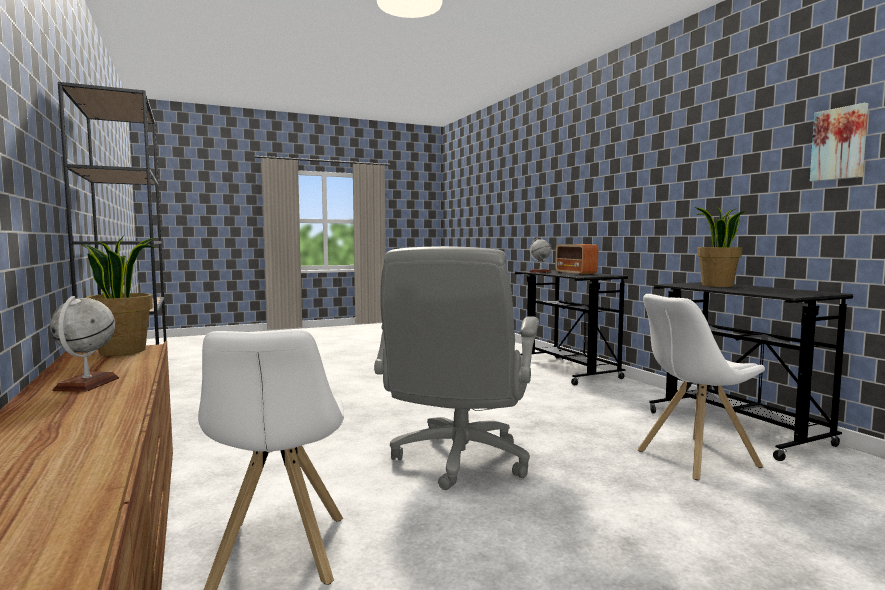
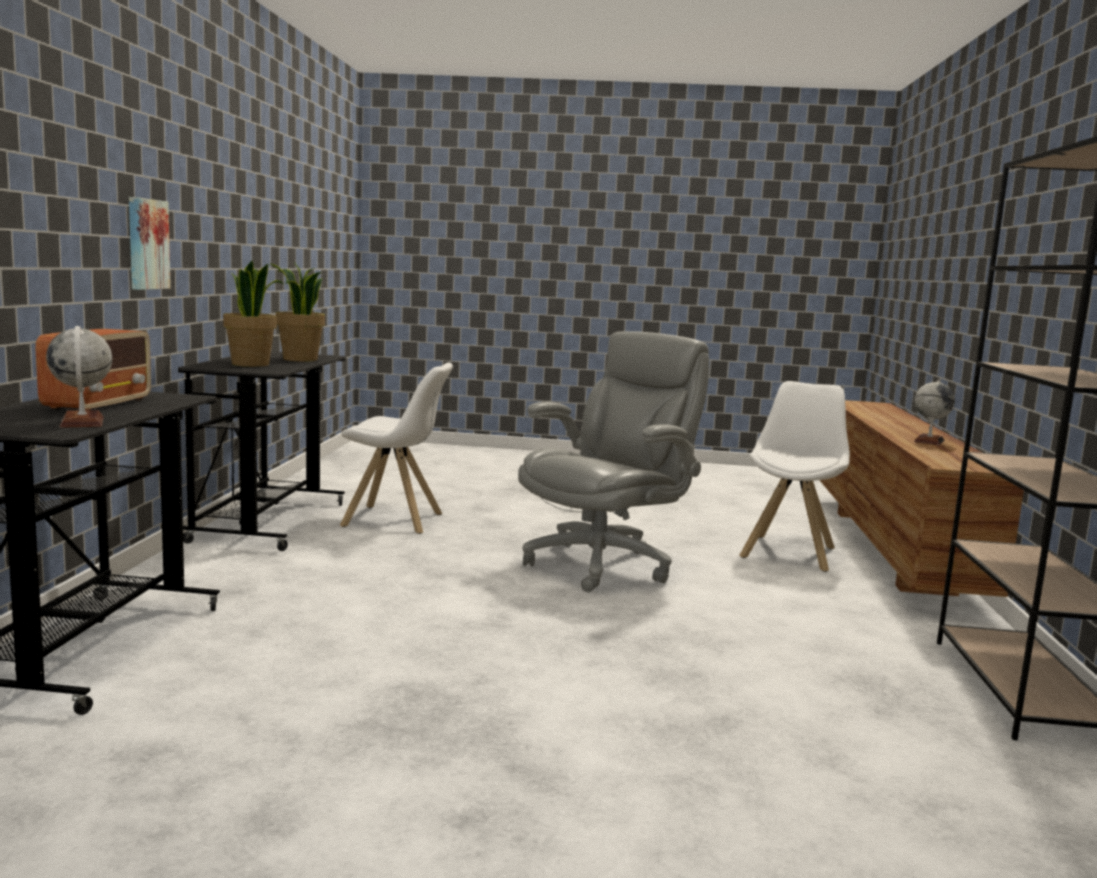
camera: 150 degrees left, 5 degrees up
(123, 351) = (958, 464): potted plant -> potted plant (299, 359)
(839, 144) = (239, 199): picture -> picture (146, 244)

